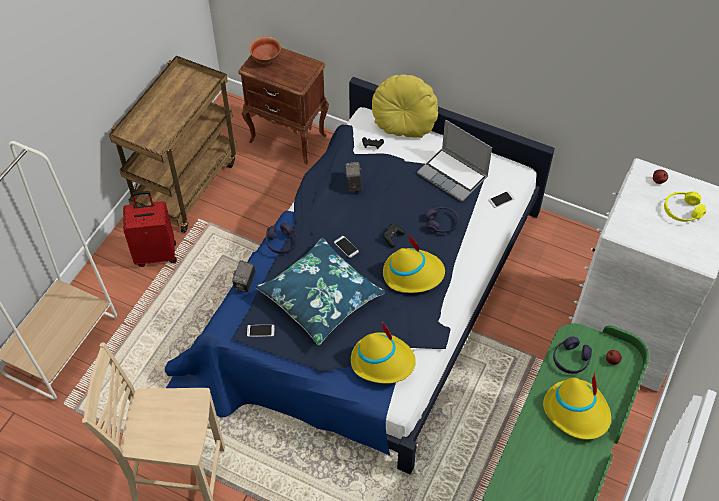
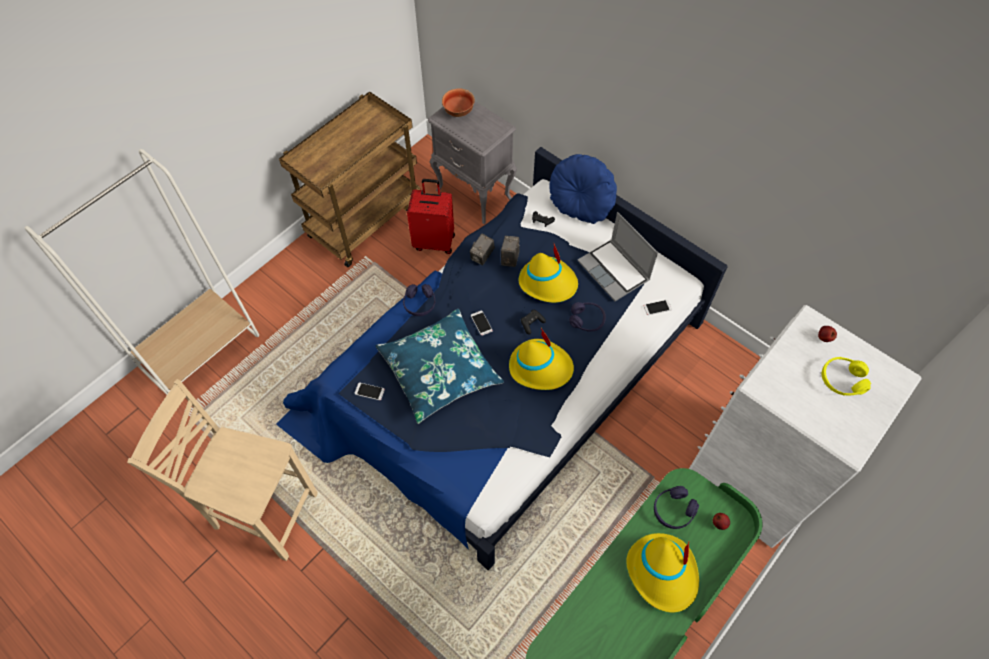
camera: 15 degrees right, 5 degrees up
(156, 254) = (315, 282): red suitcase -> red suitcase (434, 241)
(245, 283) = (371, 337): camera -> camera (482, 256)
(288, 139) = (474, 195): brown nightstand -> grey nightstand
(383, 361) = (480, 455): yellow hat -> yellow hat (548, 282)
(404, 127) = (580, 209): yellow pillow -> blue pillow

